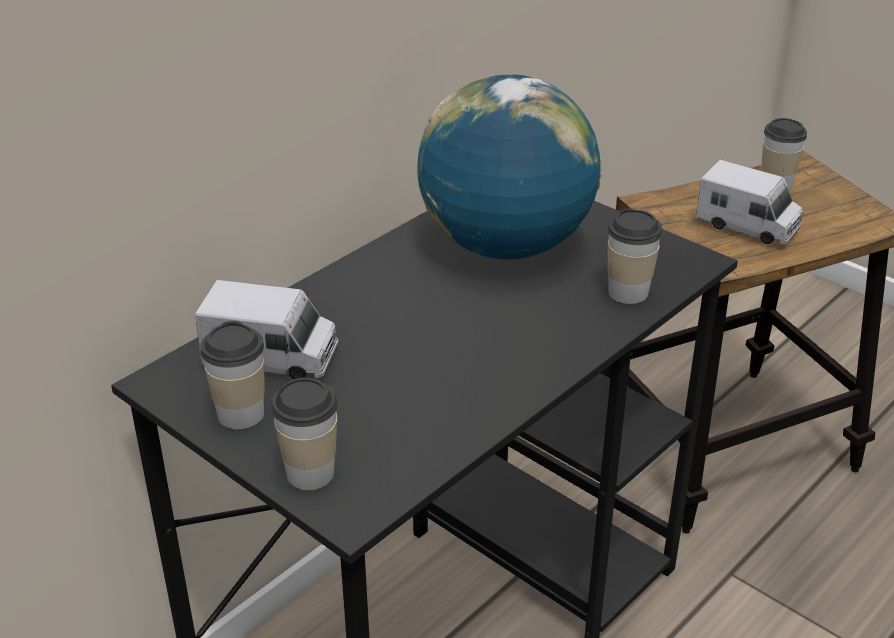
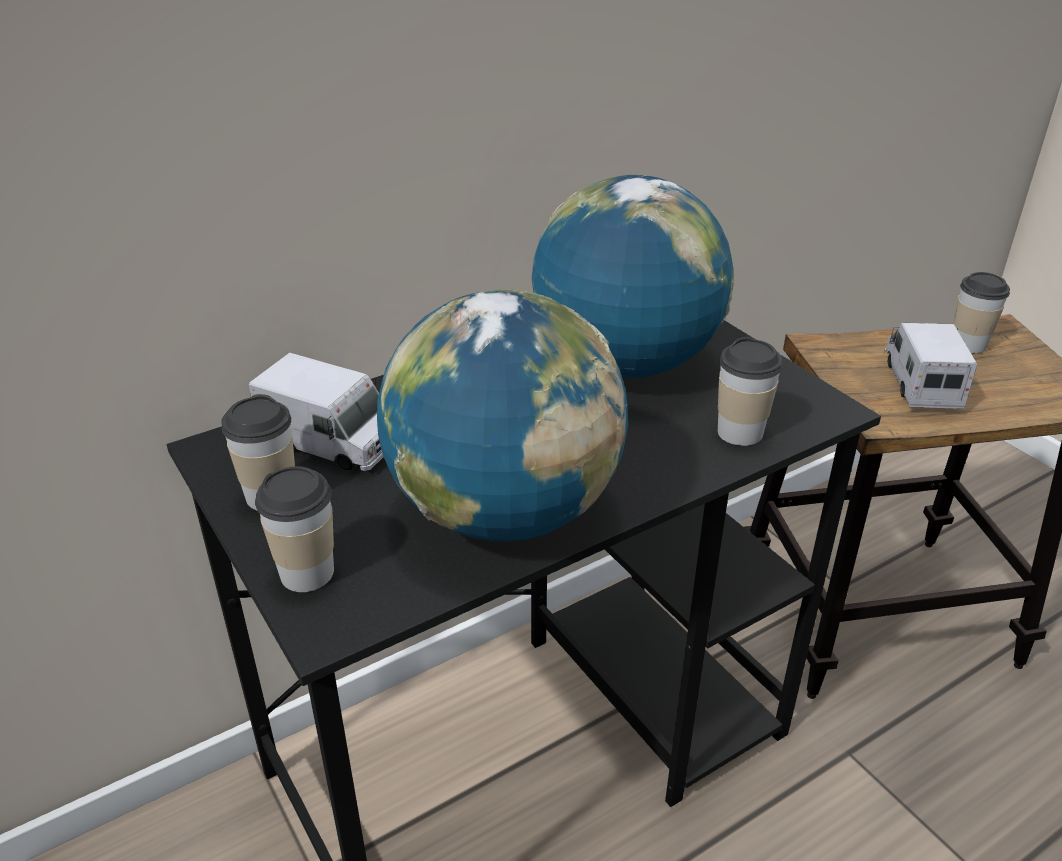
camera: 15 degrees right, 0 degrees up
(458, 393) = (504, 512): none -> globe
(747, 225) = (921, 383): toy truck -> toy truck turned 135 degrees counterclockwise

